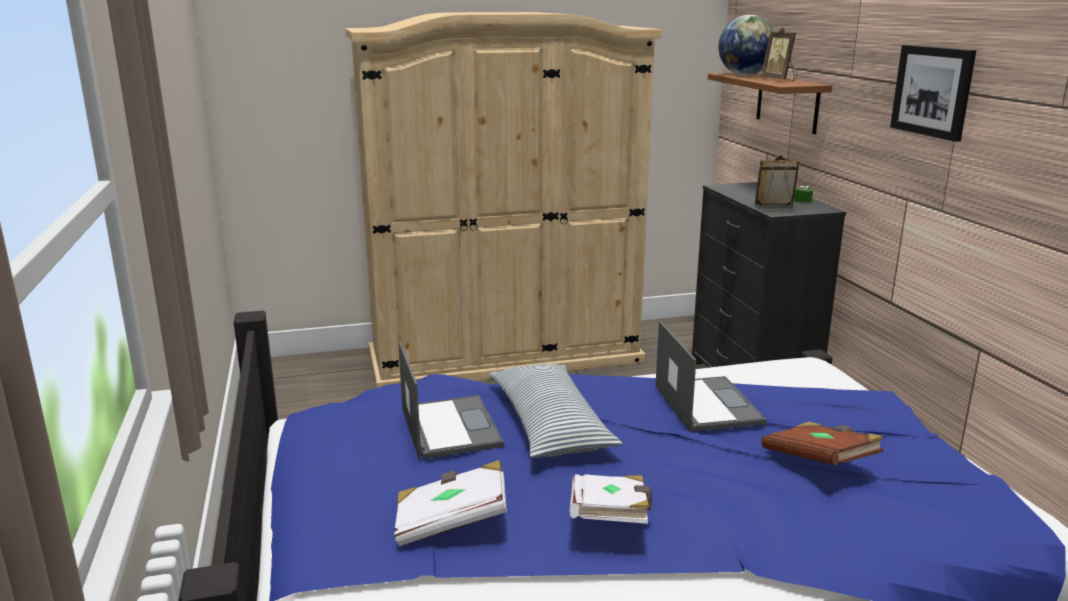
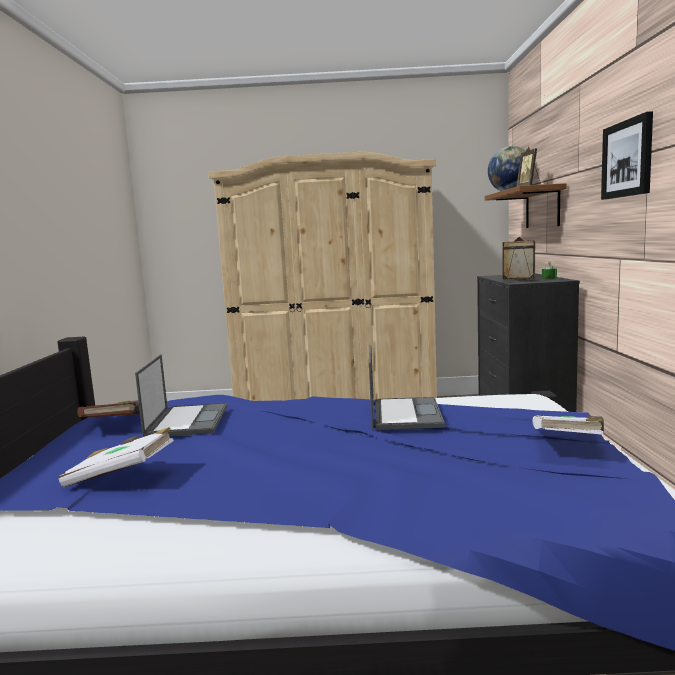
camera: 15 degrees right, 10 degrees down
(549, 425) = (266, 423): pillow -> none
(610, 518) = (246, 480): white book -> white book (567, 443)
(819, 462) = (471, 453): brown book -> brown book (116, 425)

